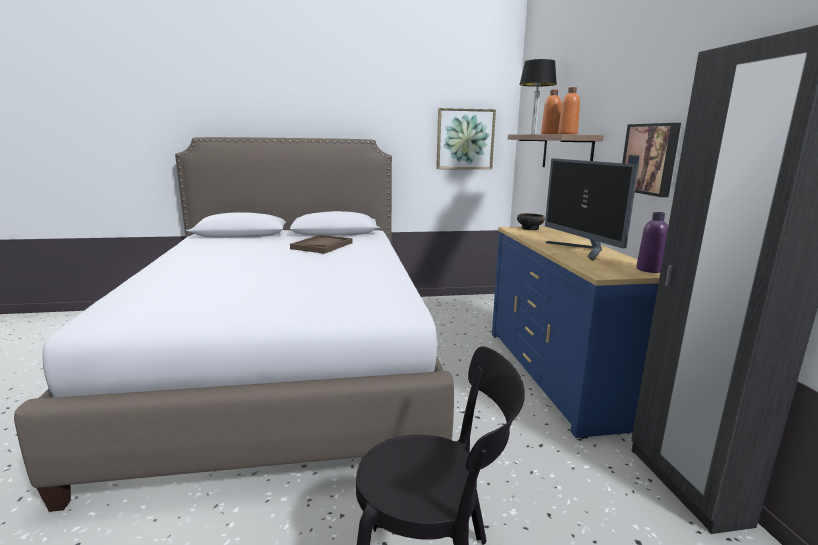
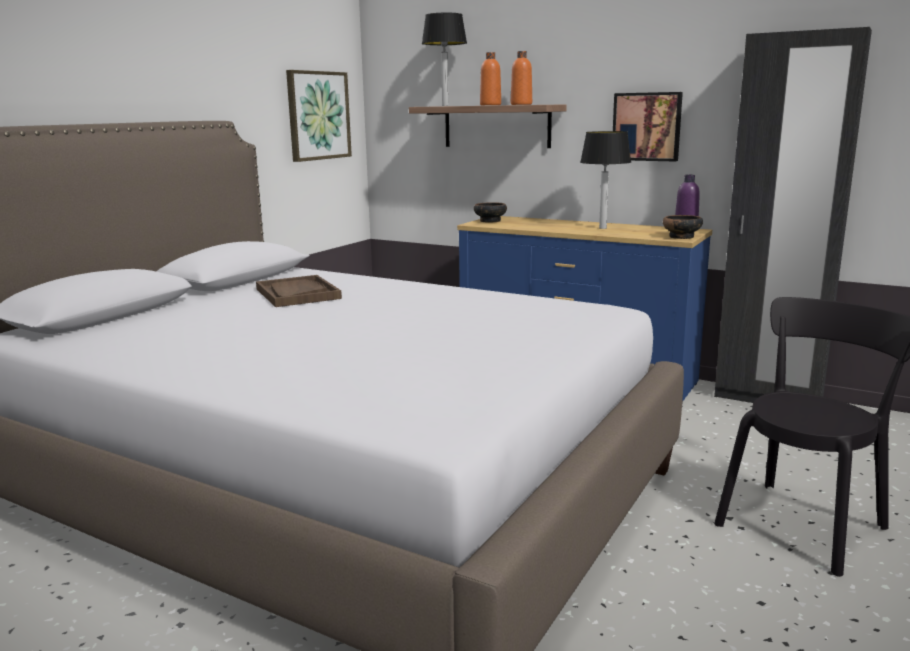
camera: 50 degrees left, 0 degrees up
(582, 251) = (603, 228): monitor -> table lamp
(609, 273) = (681, 237): none -> bowl

